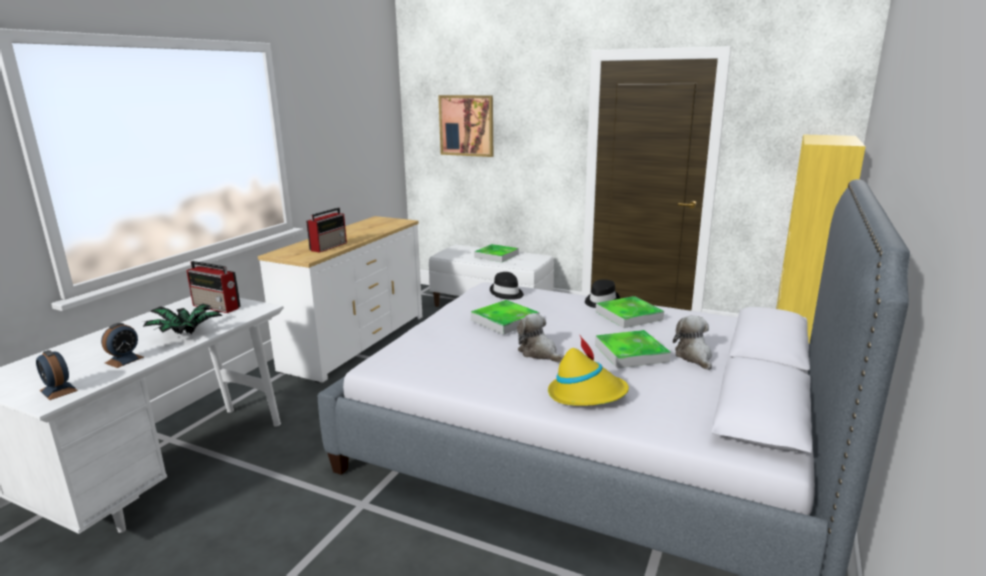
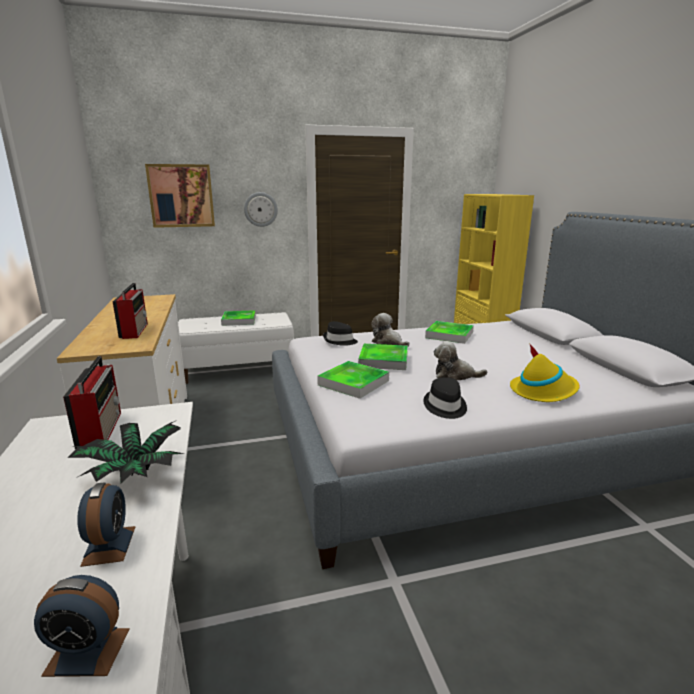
camera: 40 degrees left, 0 degrees up
(217, 307) = (101, 429): radio -> radio turned 90 degrees counterclockwise
(538, 142) = (260, 209): none -> wall clock
(601, 301) = (412, 330): black hat -> black hat (445, 406)
(631, 353) = (504, 357): tray -> tray (353, 383)
(694, 357) = (536, 349): plush toy -> plush toy (388, 343)

